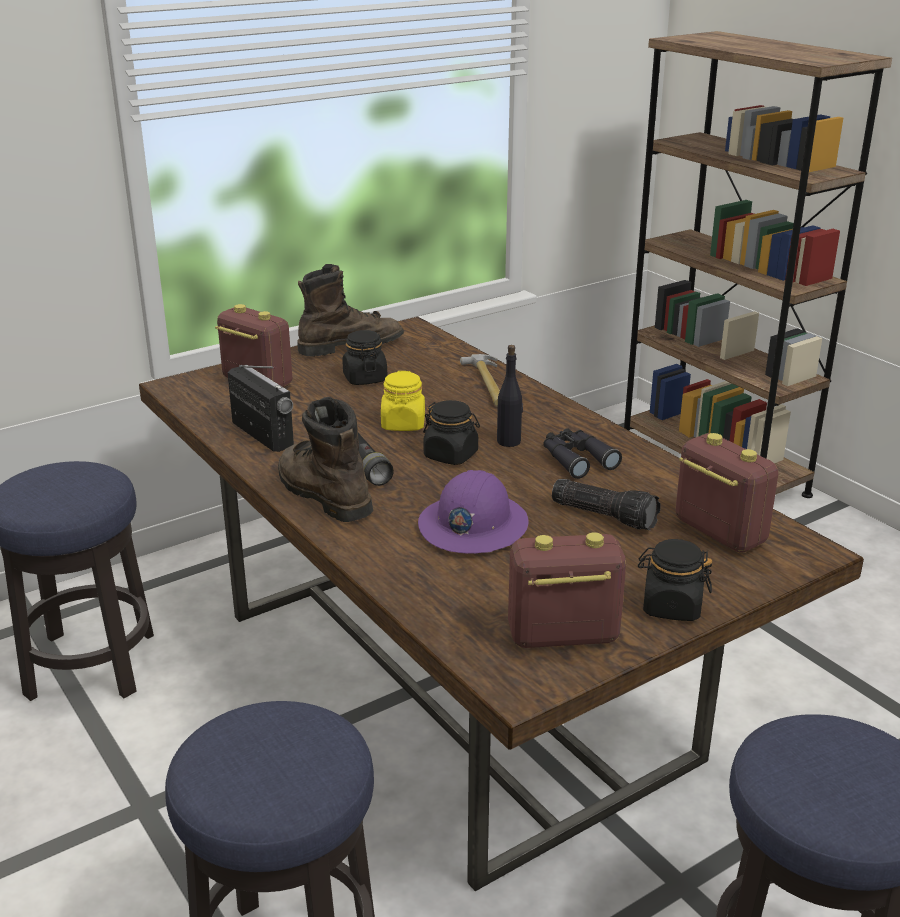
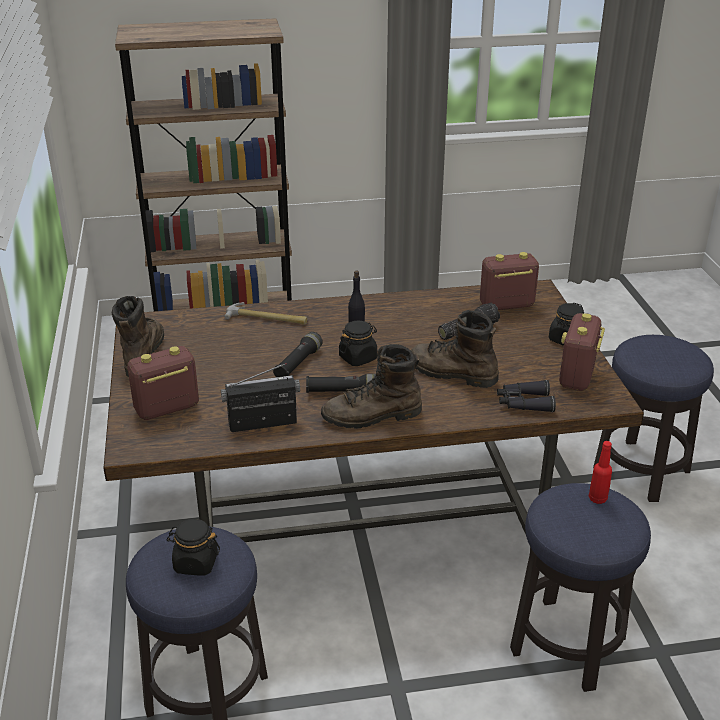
camera: 65 degrees left, 5 degrees up
(316, 758) = (597, 498): none -> red bottle
(365, 378) = (209, 361): black jar -> black jar (195, 563)
(403, 424) = (298, 364): yellow jar -> black flashlight
(472, 526) = (451, 373): purple hard hat -> brown boot
(576, 459) = (397, 319): black binoculars -> black binoculars (524, 403)

